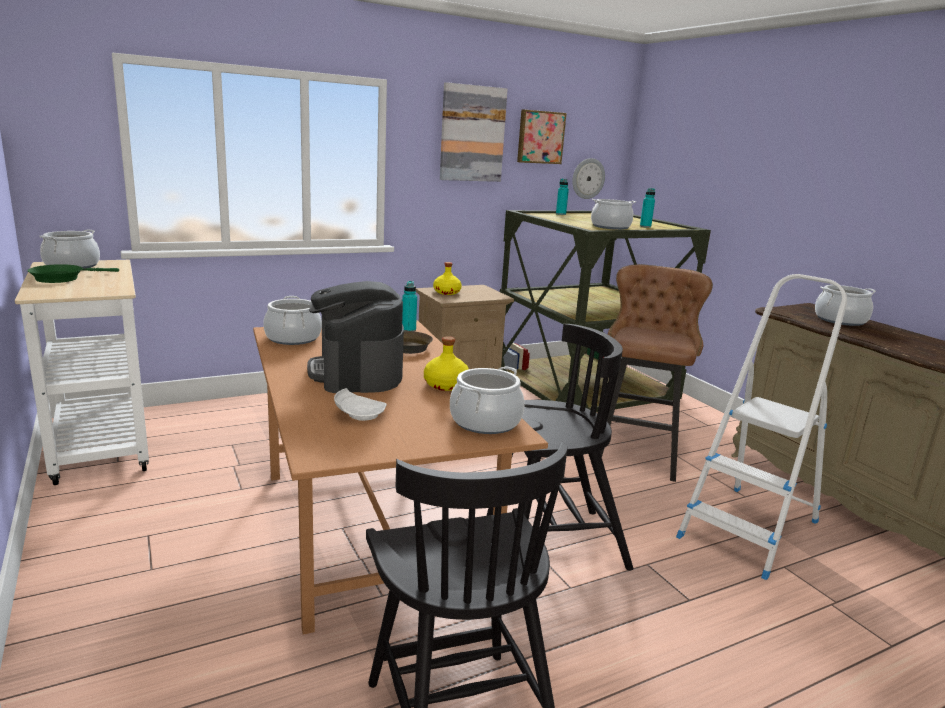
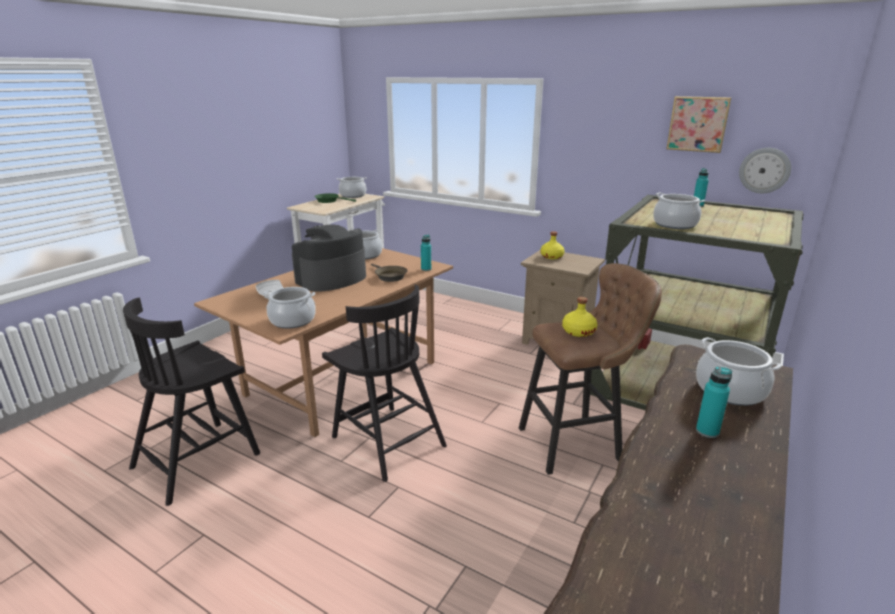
camera: 60 degrees right, 5 degrees up
(445, 385) = (339, 299): yellow bottle -> yellow bottle (578, 331)
(472, 134) = (618, 121): picture -> none
(645, 226) = (728, 231): turquoise bottle -> turquoise bottle (707, 431)
(748, 529) = (510, 533): white step ladder -> none

